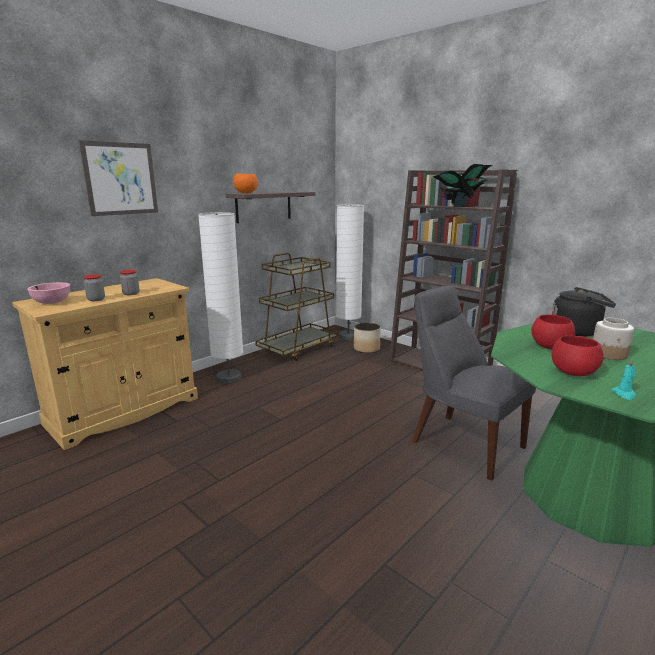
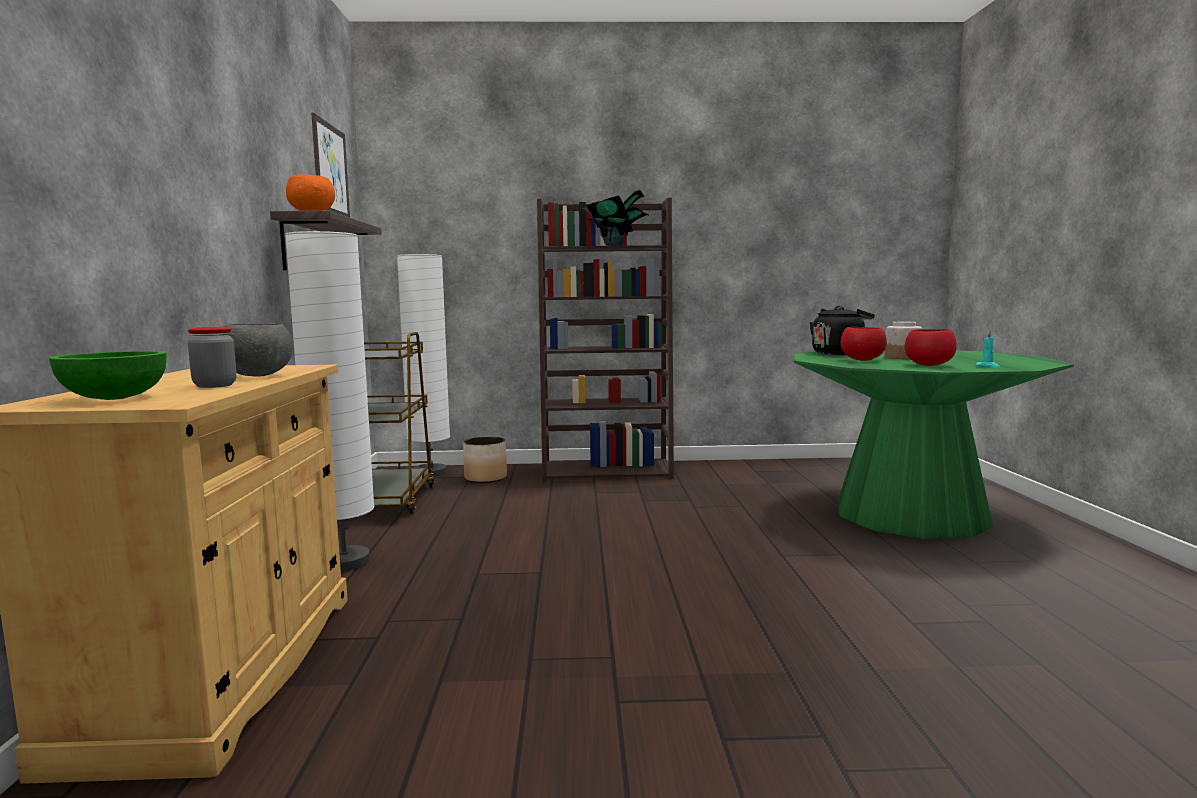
camera: 45 degrees left, 10 degrees down
(52, 302) = (115, 398): pink bowl -> green bowl
(121, 179) = (146, 138): picture -> picture (330, 169)
(131, 293) = (257, 376): jar -> grey bowl
(462, 442) = (763, 518): grey chair -> none

